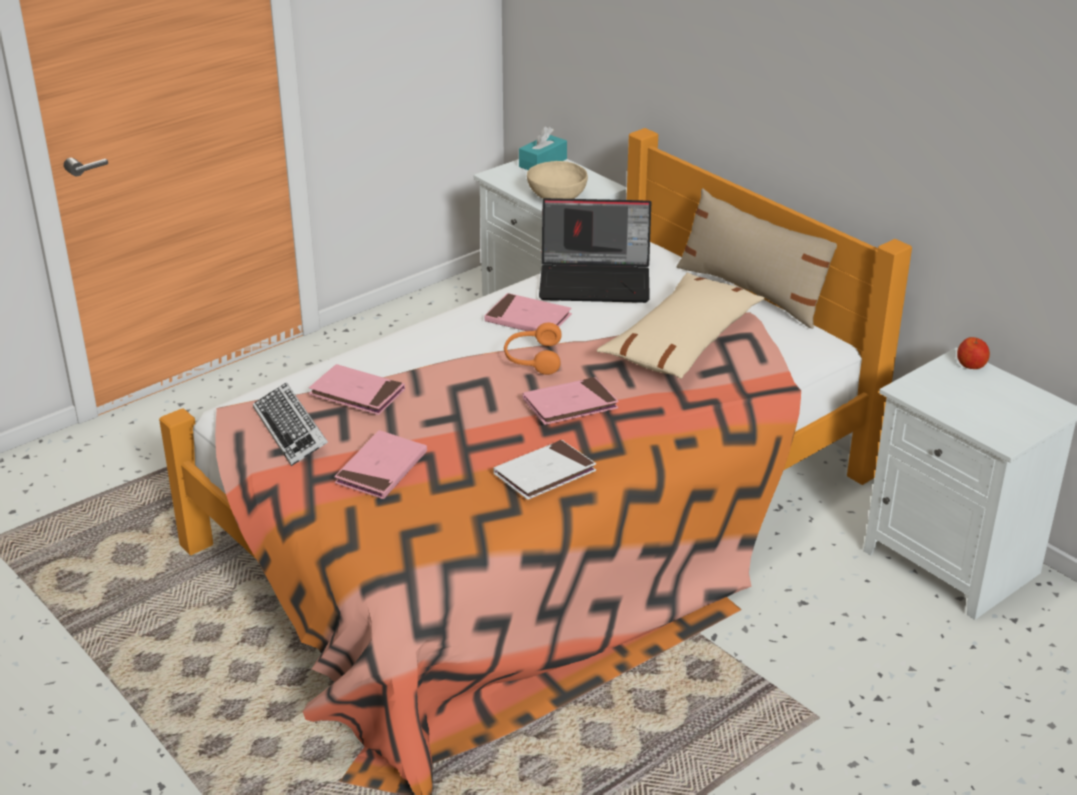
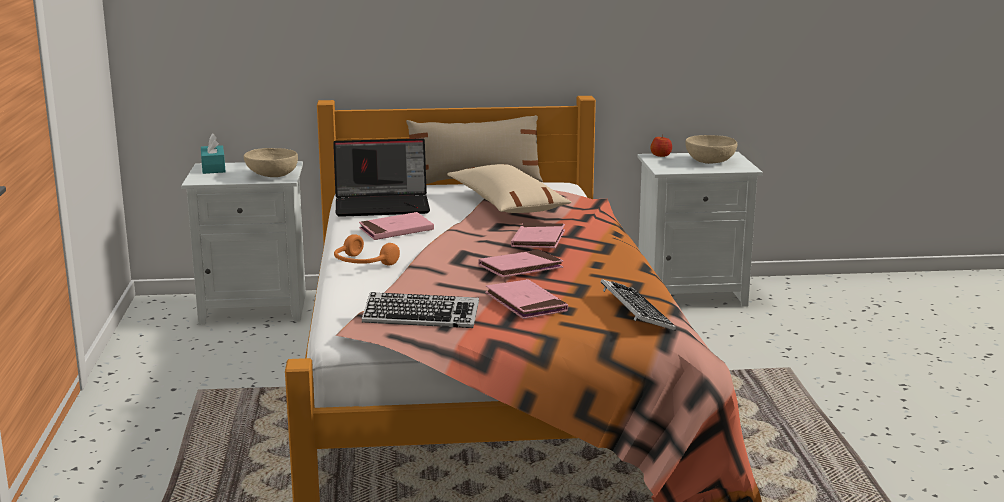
camera: 55 degrees left, 15 degrees down
(357, 393) = (411, 286): pink book -> pink book (520, 268)
(421, 539) = (635, 312): none -> keyboard
(532, 358) = (461, 235): orange headphones -> orange headphones (362, 264)
(545, 474) = (606, 265): white book -> none
(596, 280) = (383, 205): laptop -> laptop turned 45 degrees clockwise
(998, 406) = (710, 161): none -> beige bowl

